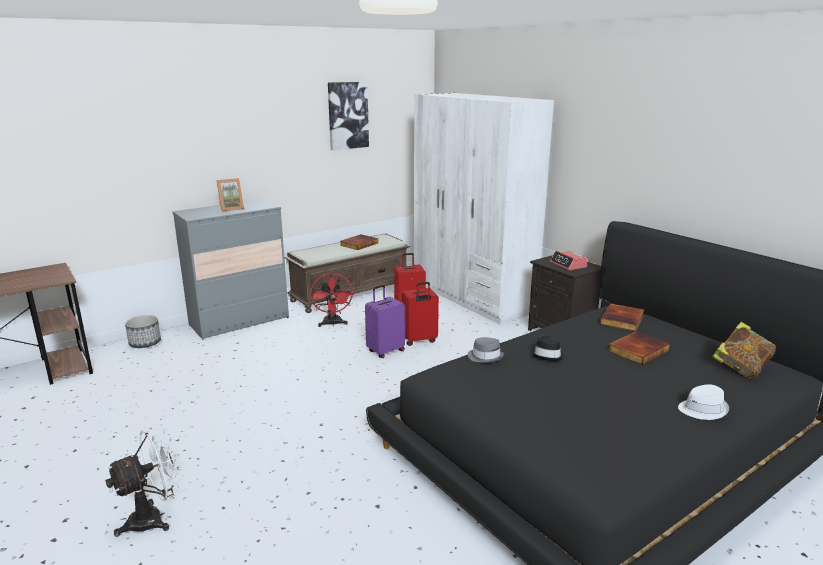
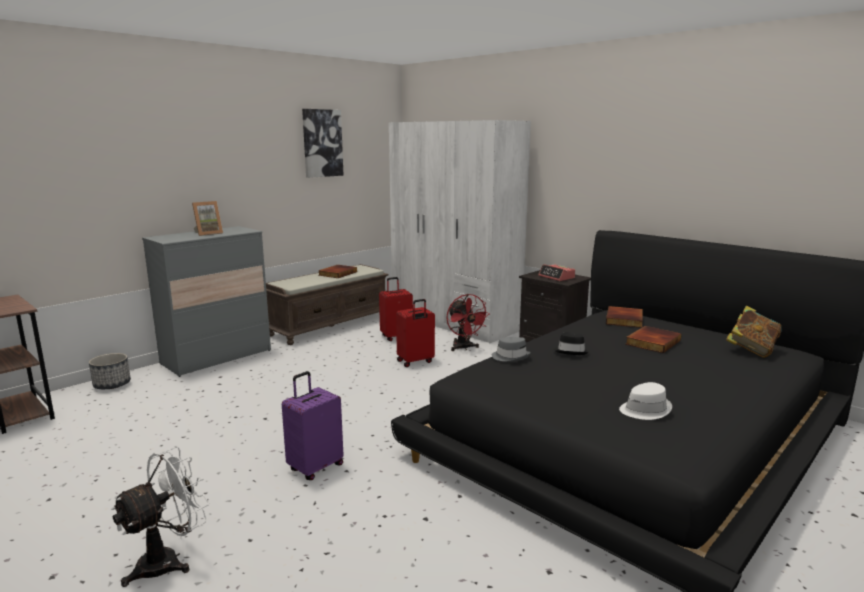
camera: 10 degrees left, 5 degrees down
(332, 324) = (320, 353): red fan -> red fan (464, 348)
(385, 351) = (383, 373): purple suitcase -> purple suitcase (315, 467)
(702, 409) = (738, 384): white hat -> white hat (644, 410)

